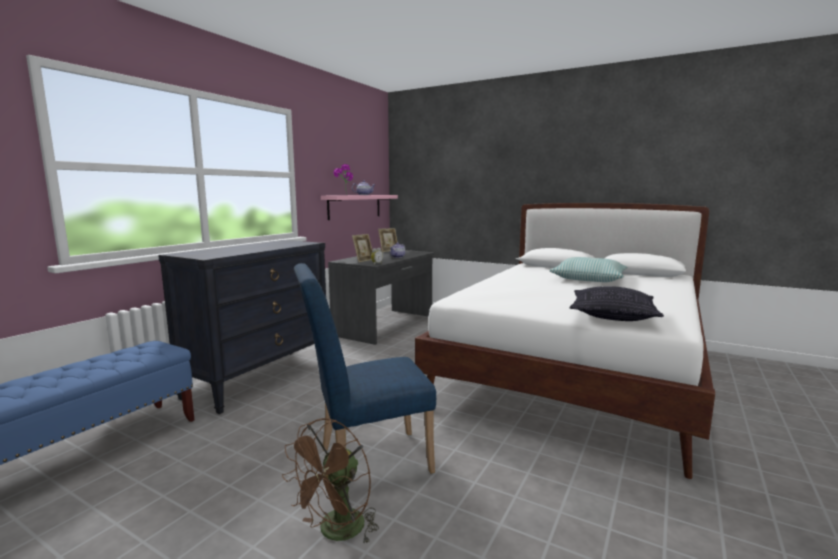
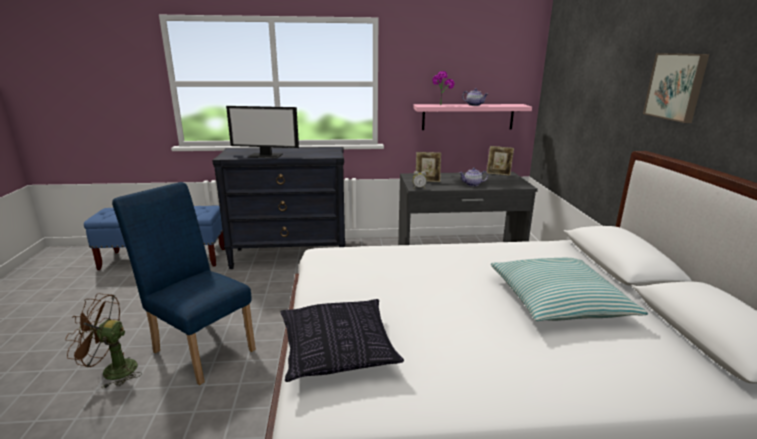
camera: 55 degrees right, 10 degrees up
(246, 250) = (266, 155): none -> monitor
(538, 164) = (676, 86): none -> picture

